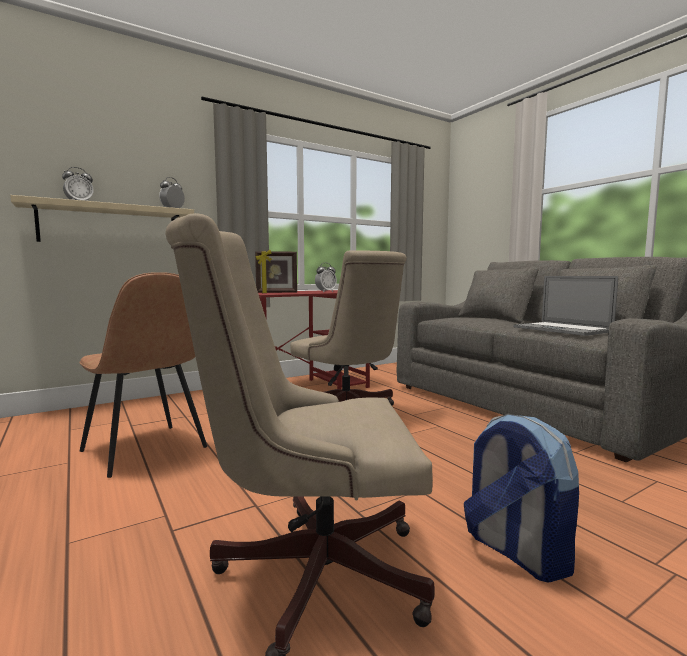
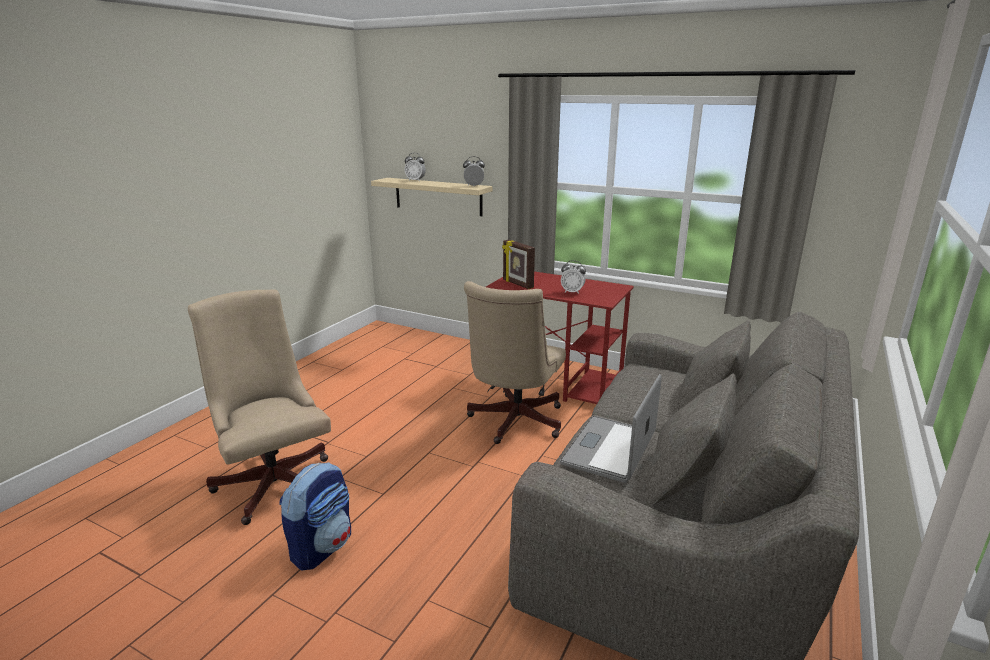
camera: 60 degrees right, 15 degrees up
(145, 450) = (372, 380): brown chair -> none

